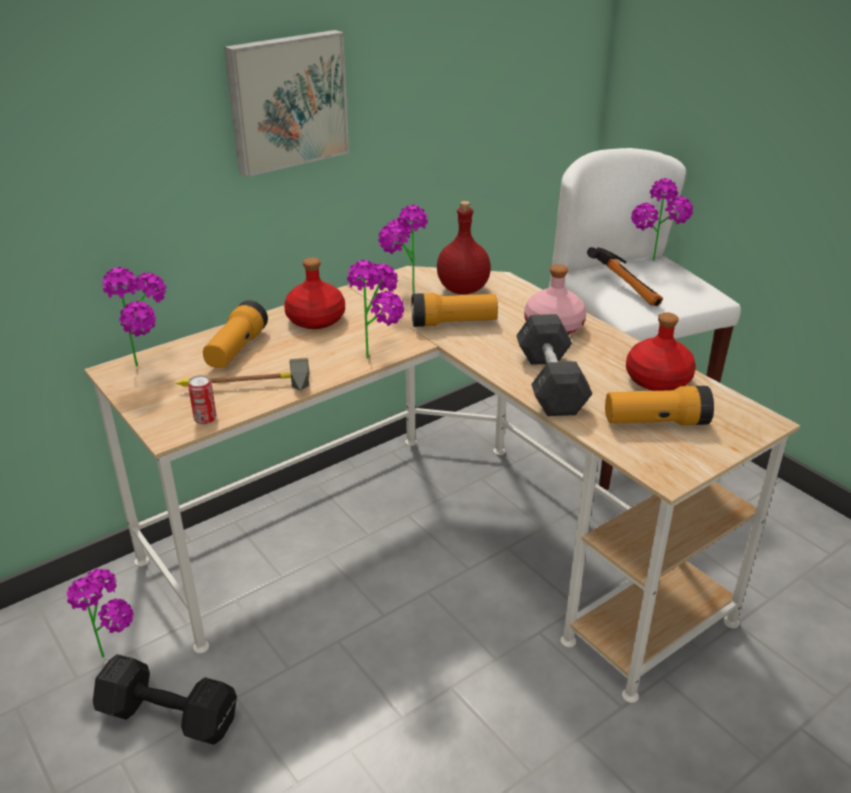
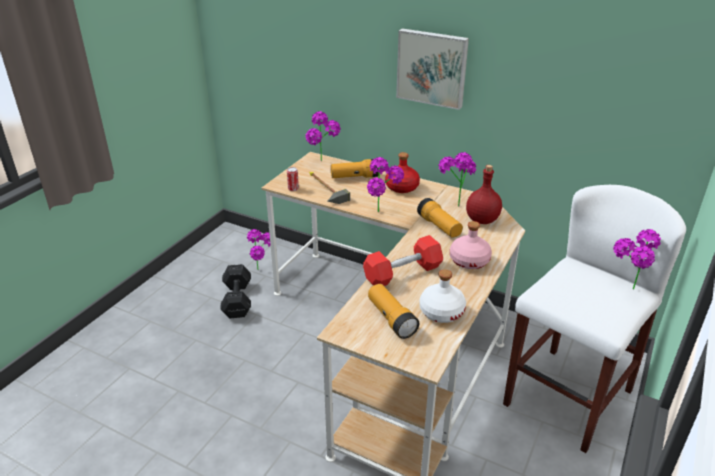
camera: 65 degrees right, 0 degrees up
(550, 383) = (402, 273): grey dumbbell -> red dumbbell
(628, 289) = (572, 286): hammer -> none
(657, 380) = (441, 312): red bottle -> white bottle

